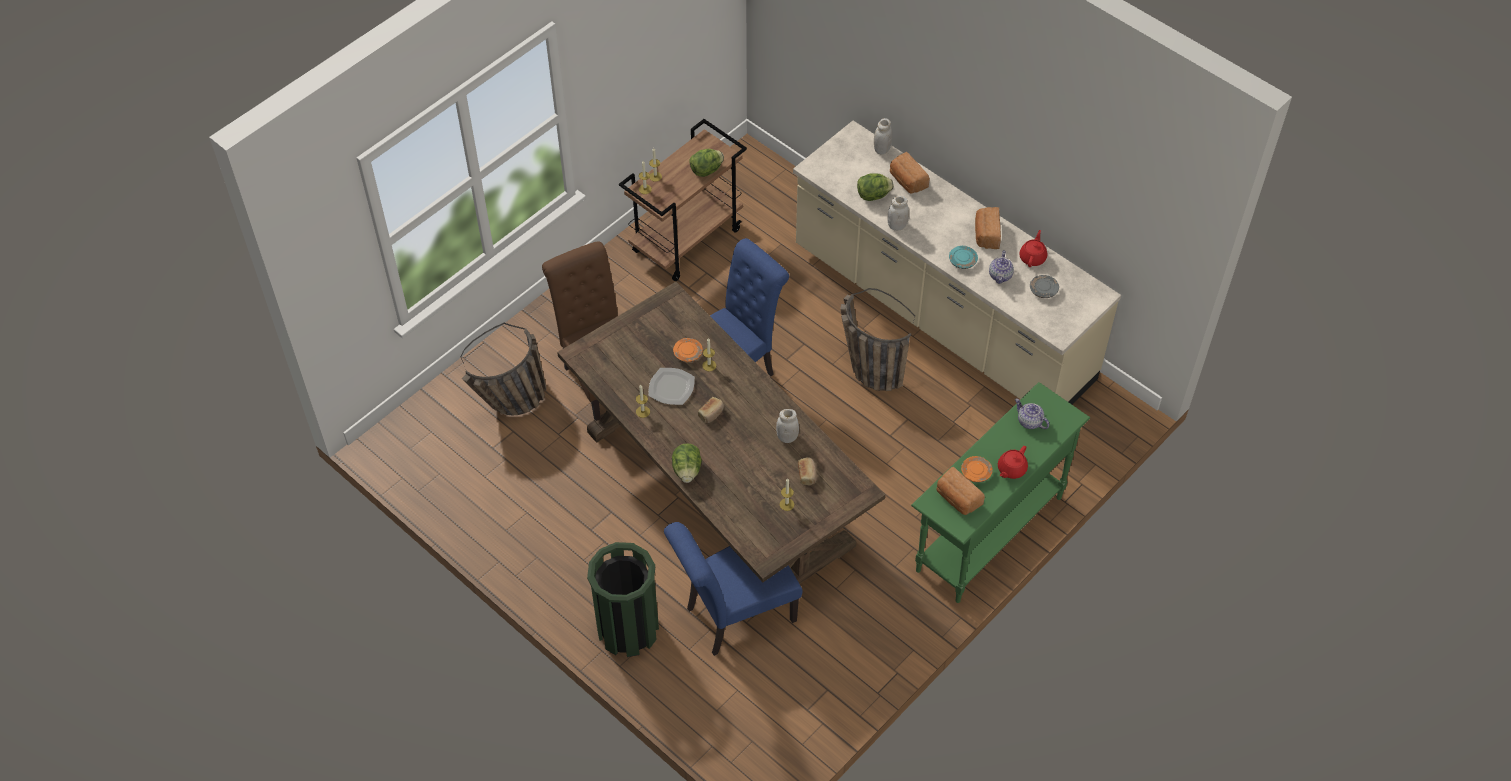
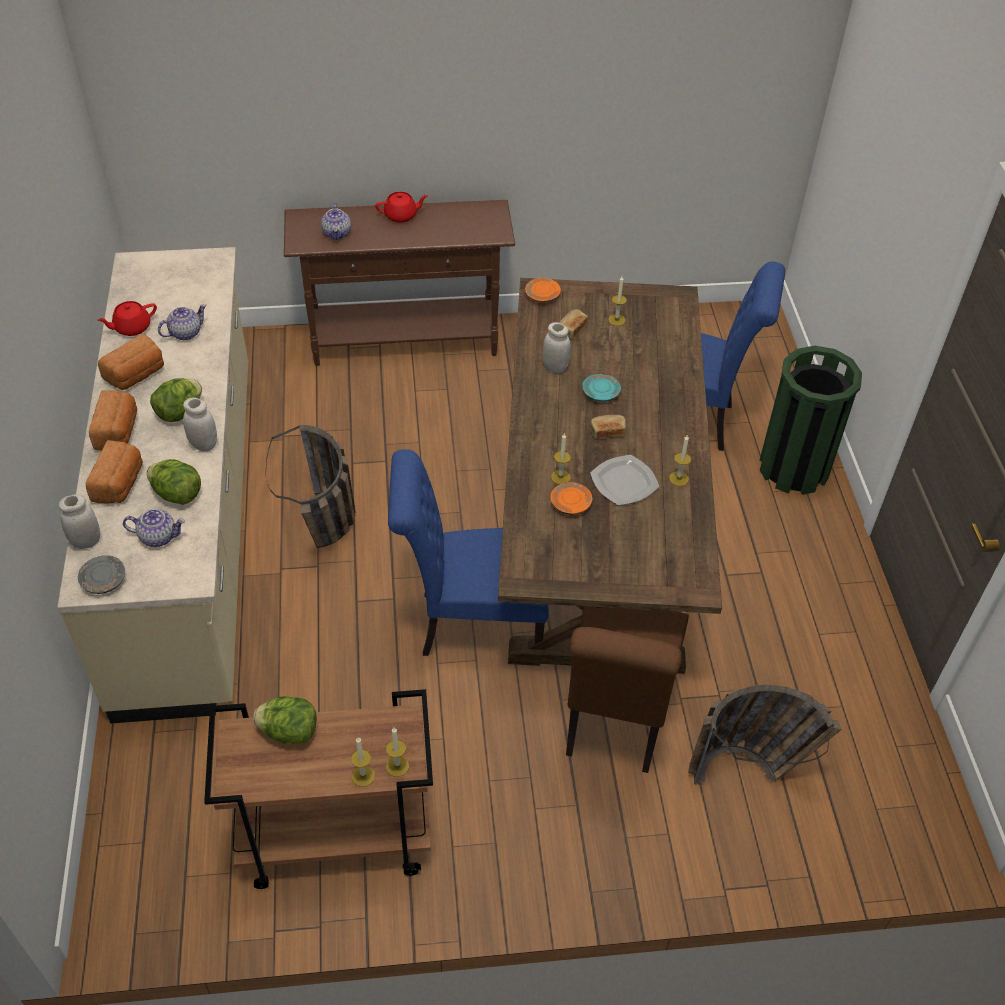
camera: 140 degrees left, 5 degrees down
(687, 470) = (684, 400): lettuce -> lettuce (180, 412)
(853, 173) = (159, 536): none -> teapot
(957, 499) = (473, 224): bread -> bread (118, 431)
(962, 261) = (197, 368): turquoise plate -> turquoise plate (600, 393)
(976, 472) = (433, 230): orange plate -> orange plate (542, 296)
(988, 534) = (405, 341): green console table -> brown console table
(1043, 290) = (171, 297): grey plate -> grey plate (104, 580)

